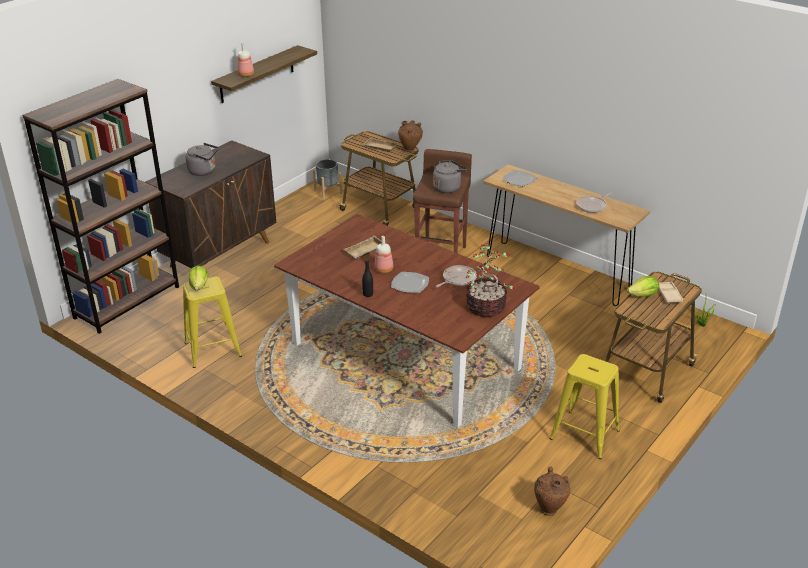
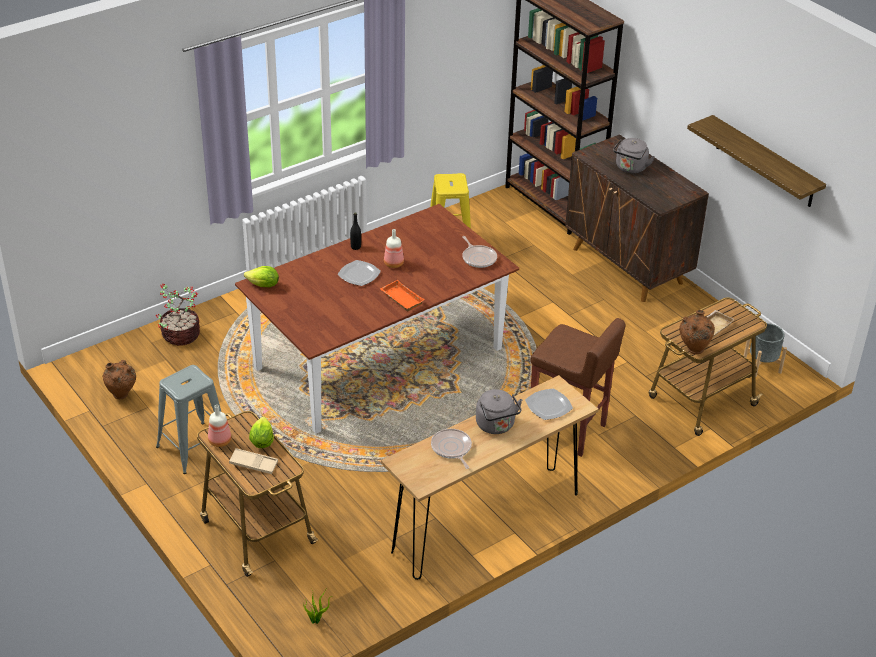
camera: 105 degrees right, 5 degrees up
(199, 286) = (454, 180): lettuce -> lettuce (263, 285)
(246, 75) = (724, 137): bottle -> bottle (220, 441)
(365, 251) = (434, 258): beige tray -> none
(433, 257) = (400, 299): none -> orange tray
(448, 187) = (565, 352): grey kettle -> grey kettle (496, 426)
(457, 279) = (350, 306): frying pan -> frying pan (478, 258)
(487, 307) = (291, 312): potted plant -> potted plant (180, 336)
(584, 434) = (194, 447): yellow stool -> grey stool

